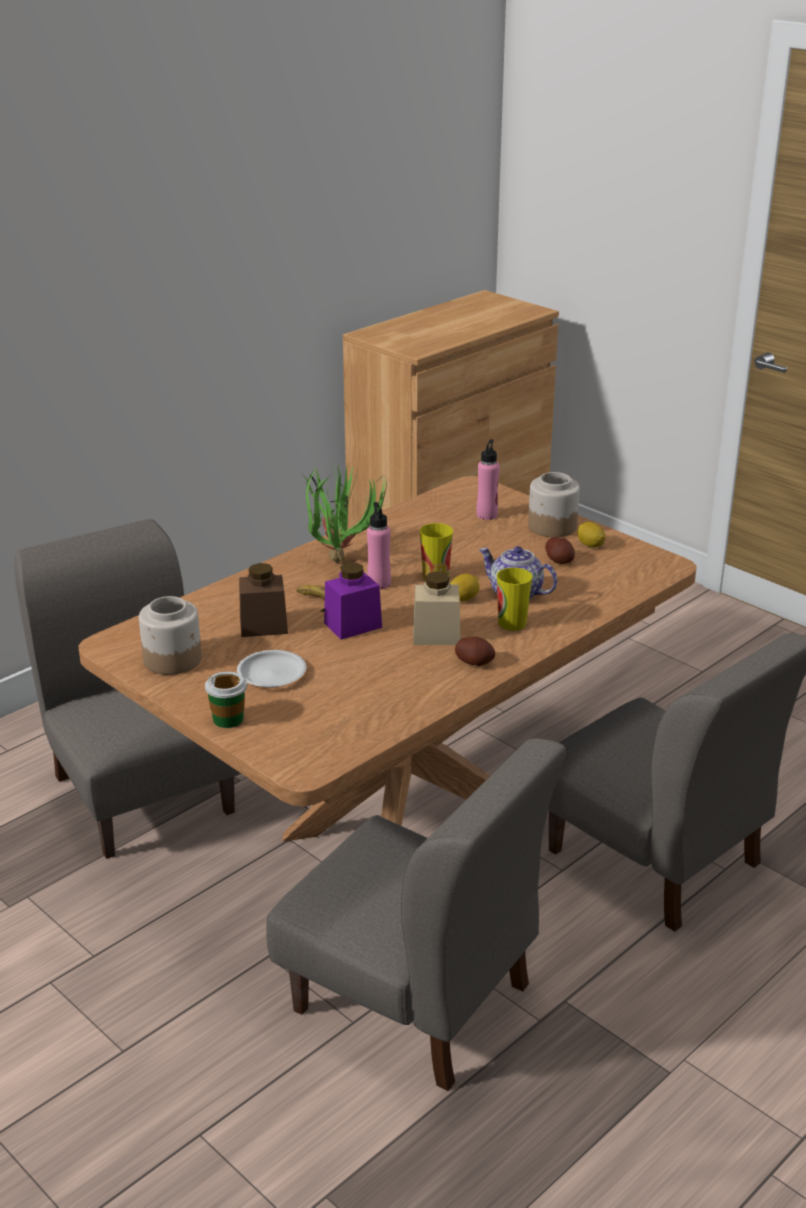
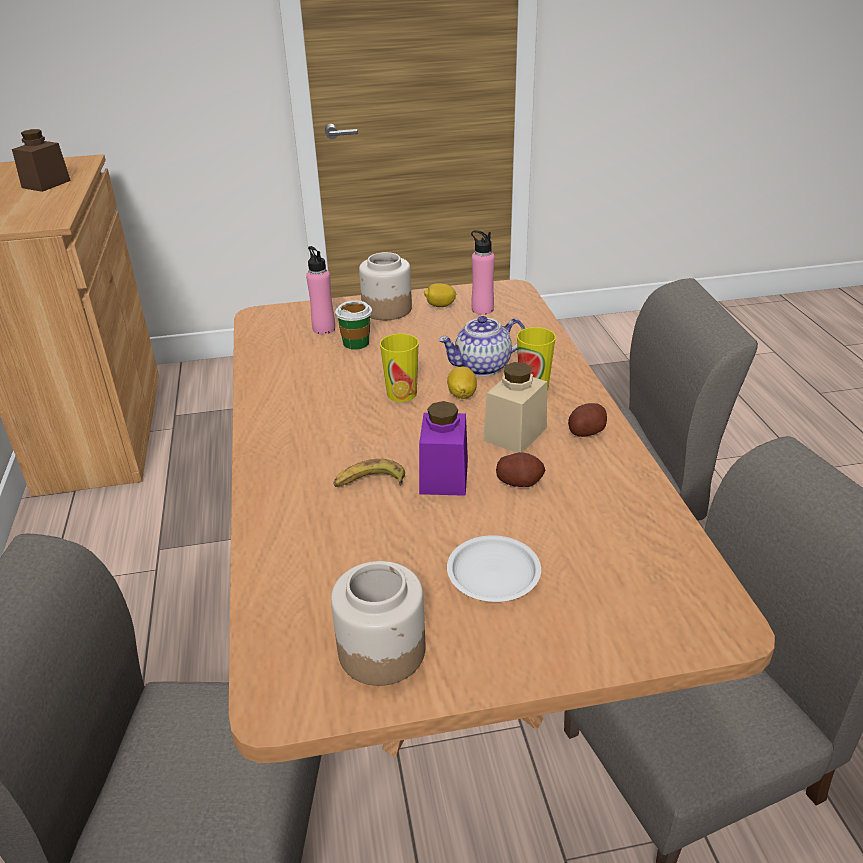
camera: 55 degrees left, 5 degrees up
(228, 719) = (571, 651): cup -> cup (356, 343)
(263, 626) = (379, 540): brown jar -> brown jar (46, 184)
(340, 555) = (289, 432): potted plant -> none
(379, 583) = (377, 430): pink bottle -> pink bottle (482, 309)
(559, 561) = (449, 327): potato -> potato (519, 482)

